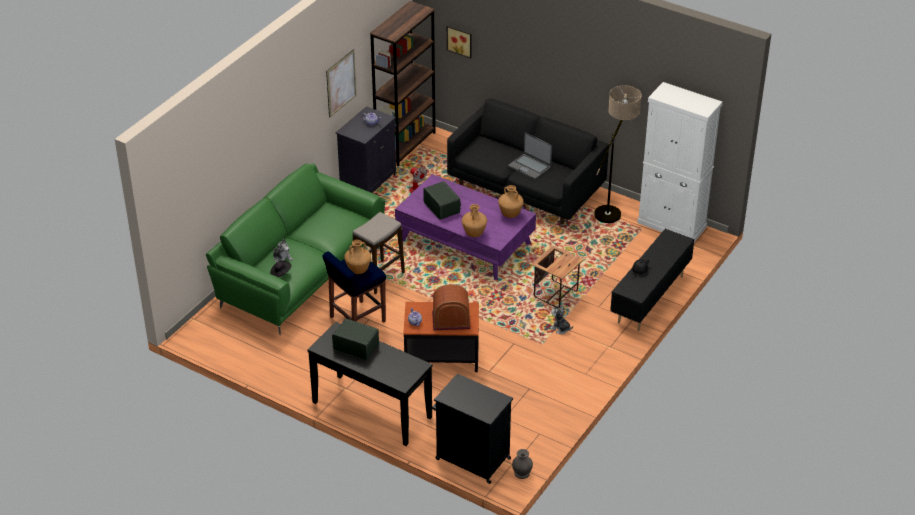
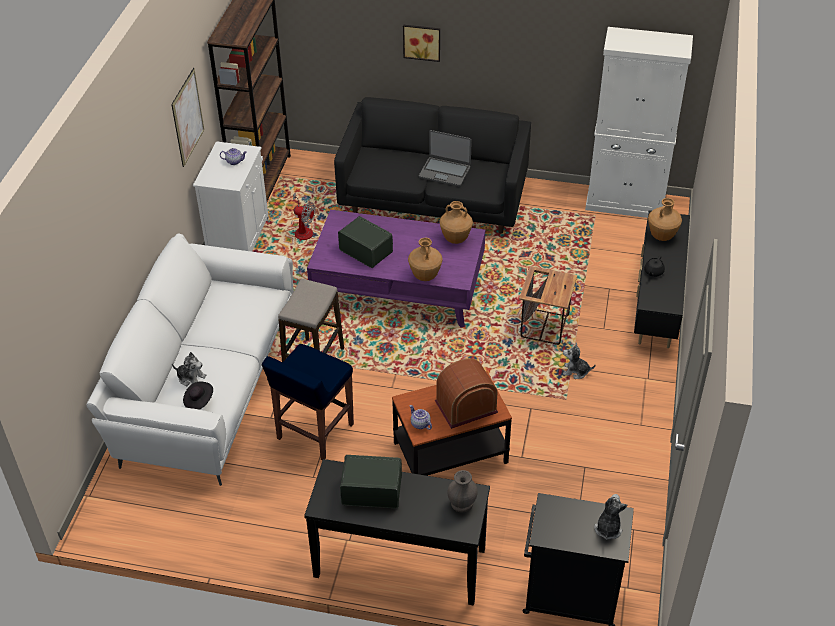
camera: 20 degrees left, 5 degrees up
(300, 270) = (206, 381): green sofa -> white sofa
(358, 271) = (313, 371): brown vase -> brown vase (661, 236)
(369, 181) = (239, 237): black cabinet -> white cabinet
(460, 41) = (312, 31): picture -> picture (422, 41)
(489, 404) = (608, 528): none -> plush toy
(522, 473) = (645, 597): grey vase -> grey vase (462, 503)
(612, 209) = (548, 200): floor lamp -> none

